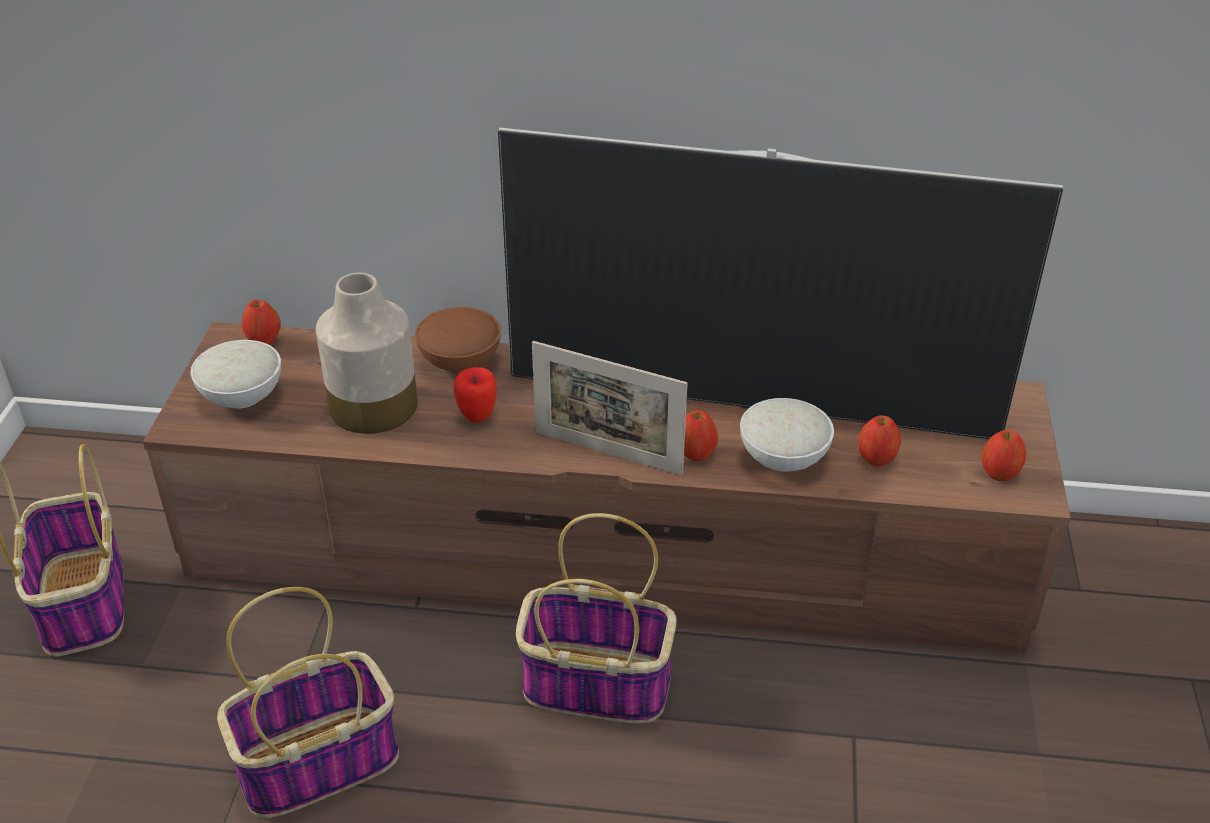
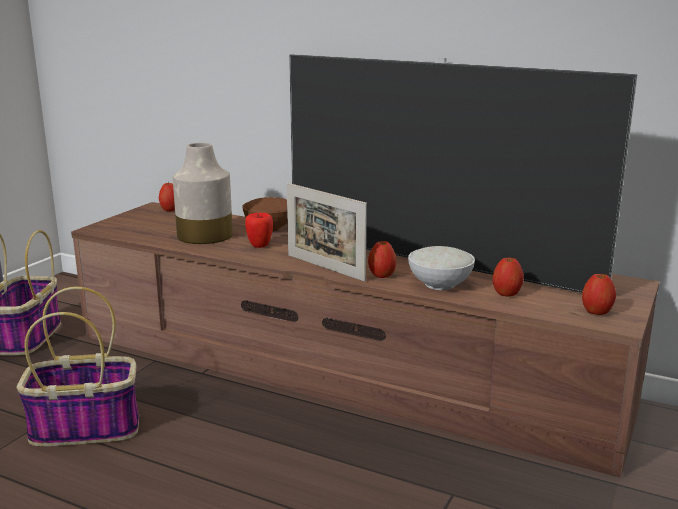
camera: 20 degrees right, 20 degrees down
(240, 396) = (137, 224): white bowl -> none
(593, 685) = (284, 428): basket -> none

